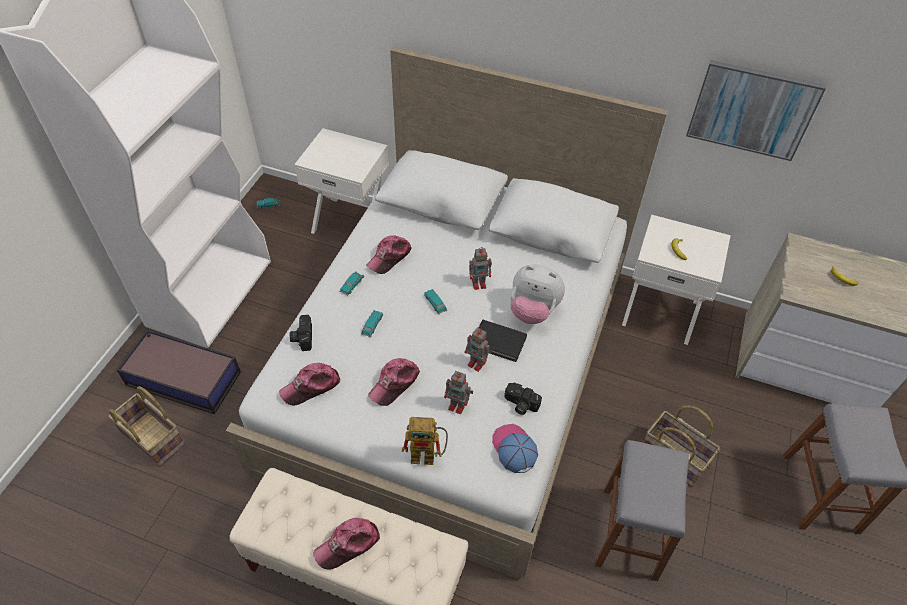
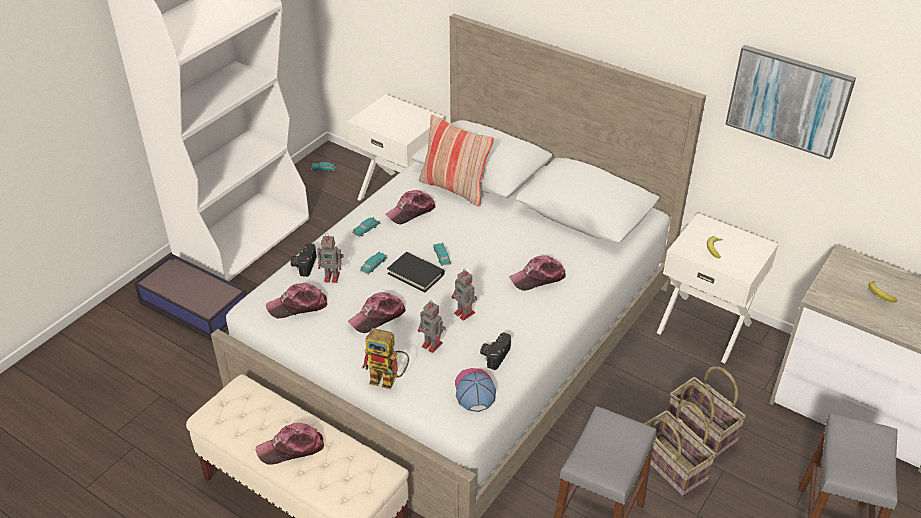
camera: 15 degrees right, 10 degrees down
(154, 438) = (151, 352): basket -> basket (702, 429)
(423, 224) = (455, 188): none -> pillow
(479, 283) = (492, 246): toy robot -> toy robot (333, 277)
(499, 342) = (493, 299): black book -> black book (416, 274)
(520, 404) = (494, 355): camera -> camera turned 75 degrees clockwise
(533, 311) = (538, 278): plush toy -> cap

